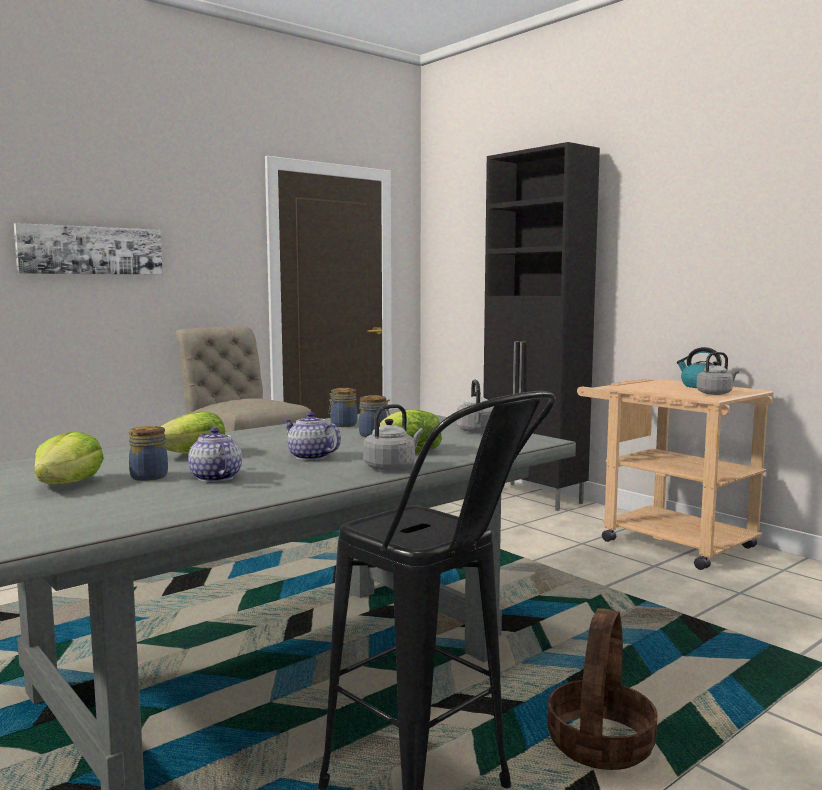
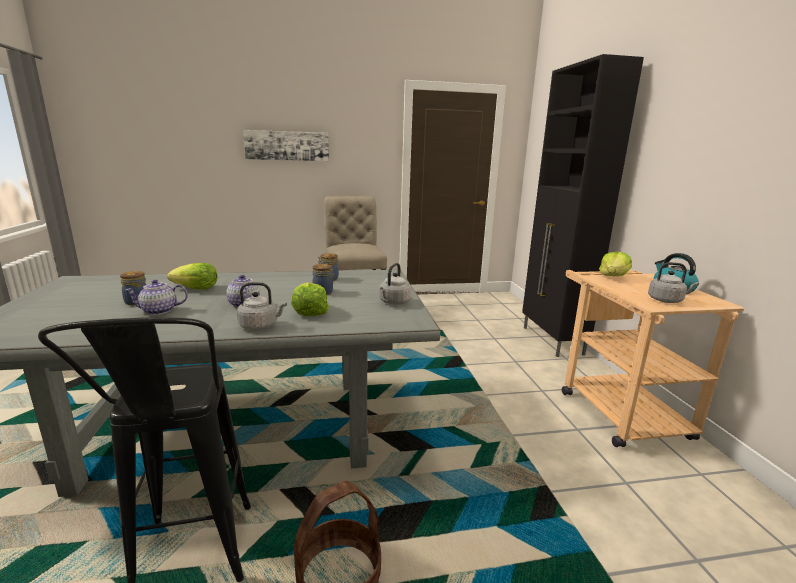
camera: 30 degrees right, 10 degrees up
(68, 484) = (96, 299): lettuce -> lettuce (613, 276)
(215, 478) = (159, 311): teapot -> teapot turned 105 degrees counterclockwise

